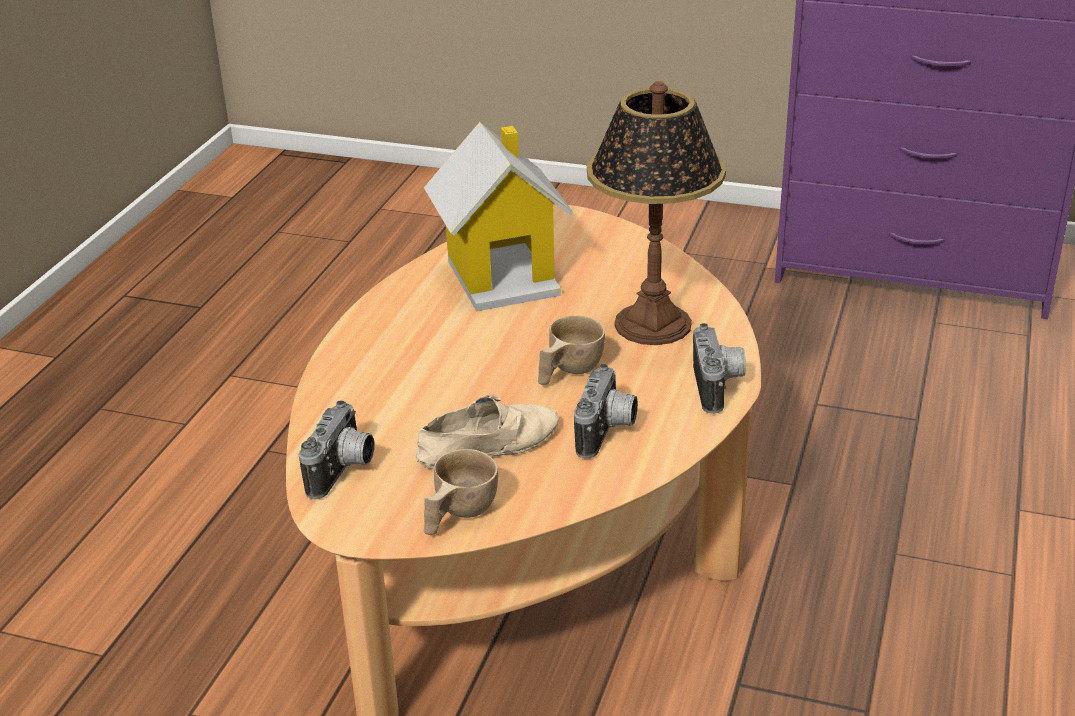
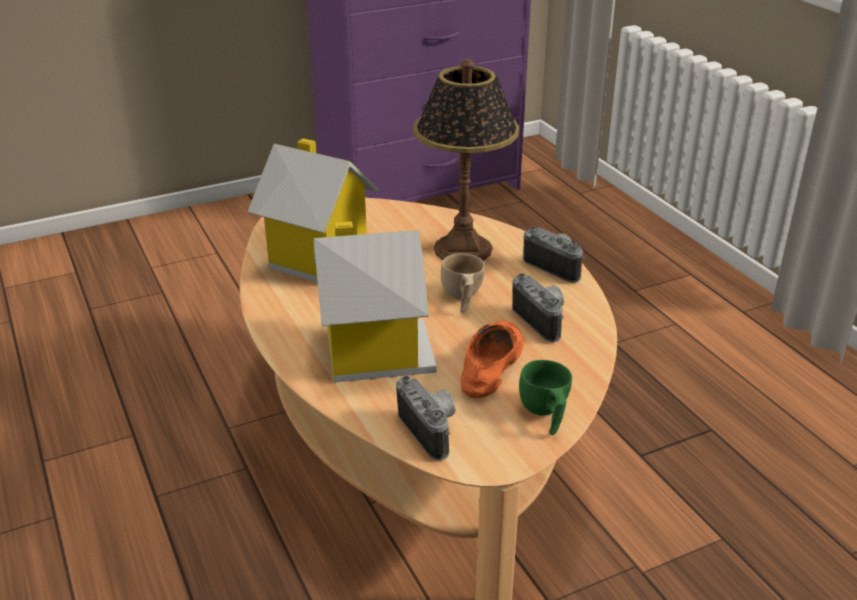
camera: 45 degrees left, 0 degrees up
(410, 380) = (374, 352): none -> toy house
(457, 515) = (545, 414): beige cup -> green cup
(488, 444) = (489, 364): beige shoe -> orange shoe

